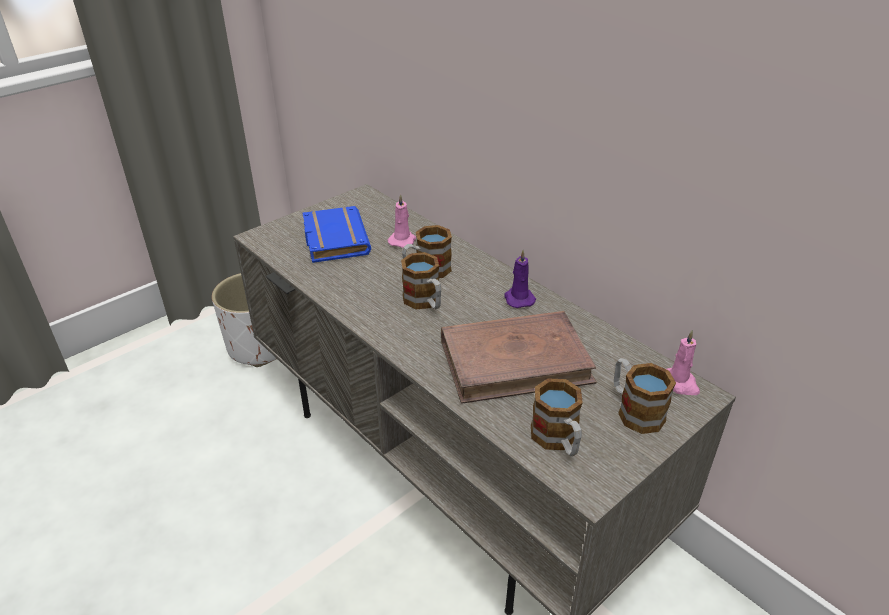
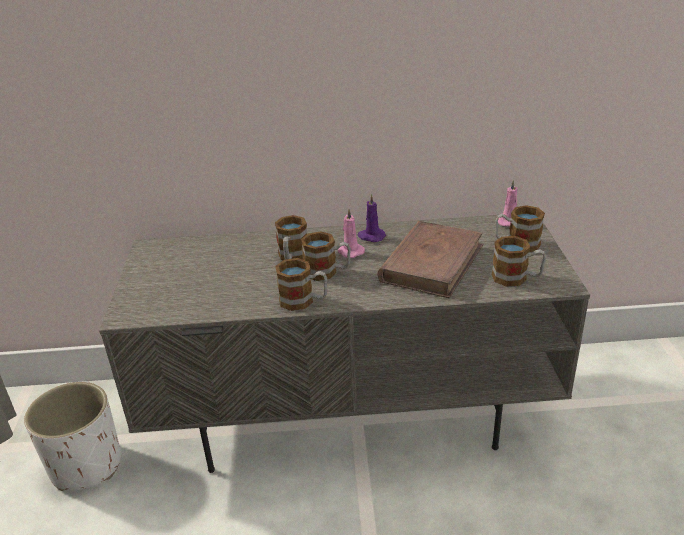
camera: 50 degrees left, 5 degrees down
(333, 239) = (188, 281): blue book -> none
(363, 312) = (303, 301): none -> mug
(402, 240) = (239, 253): pink candle -> pink candle (350, 251)

